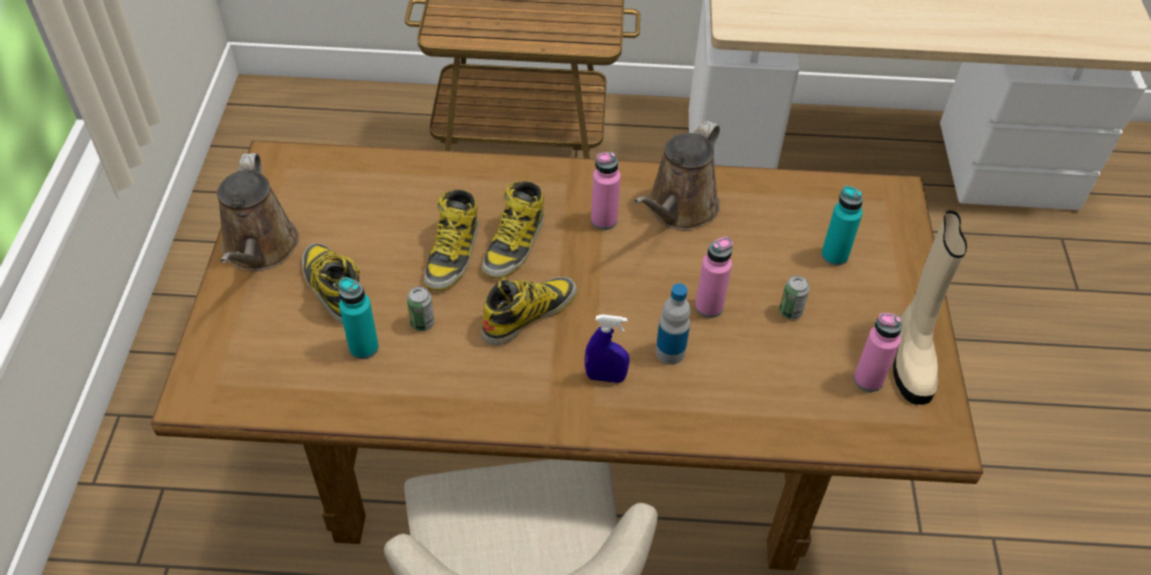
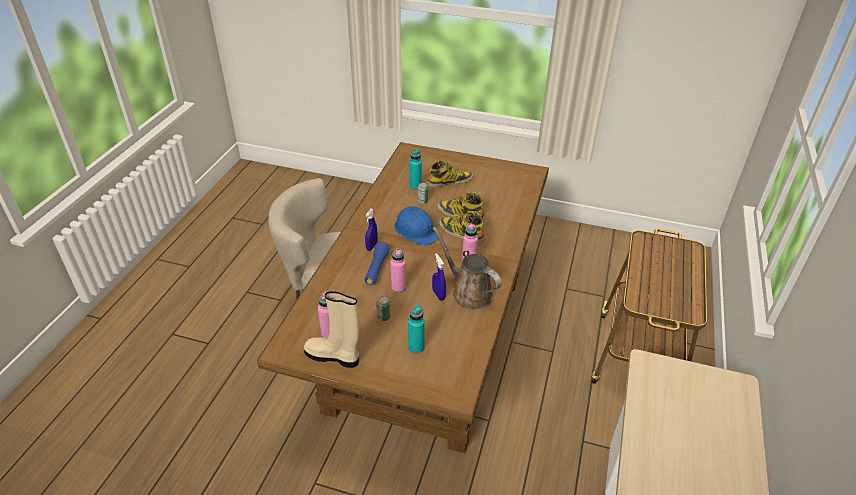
camera: 105 degrees right, 10 degrees down
(259, 250) = (477, 166): brown watering can -> none
(529, 314) = (416, 230): boot -> blue hard hat
(670, 352) = (376, 268): bottle -> blue flashlight
(702, 248) = (438, 295): none -> blue spray bottle

